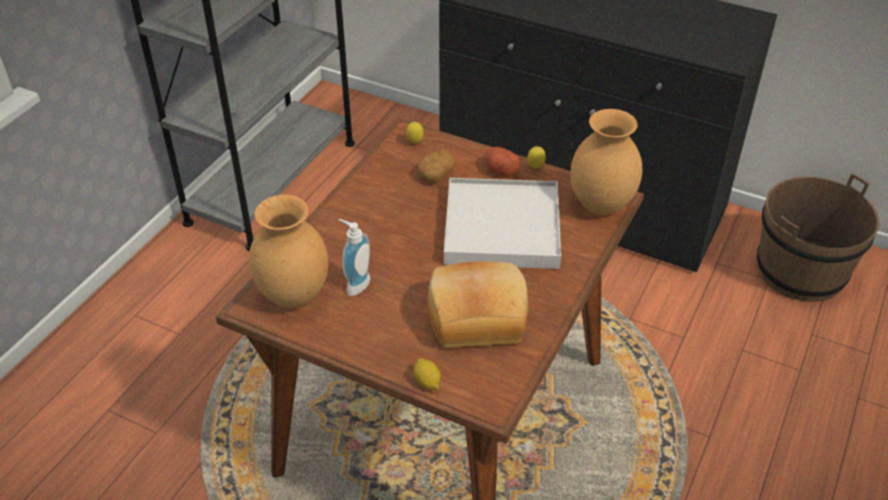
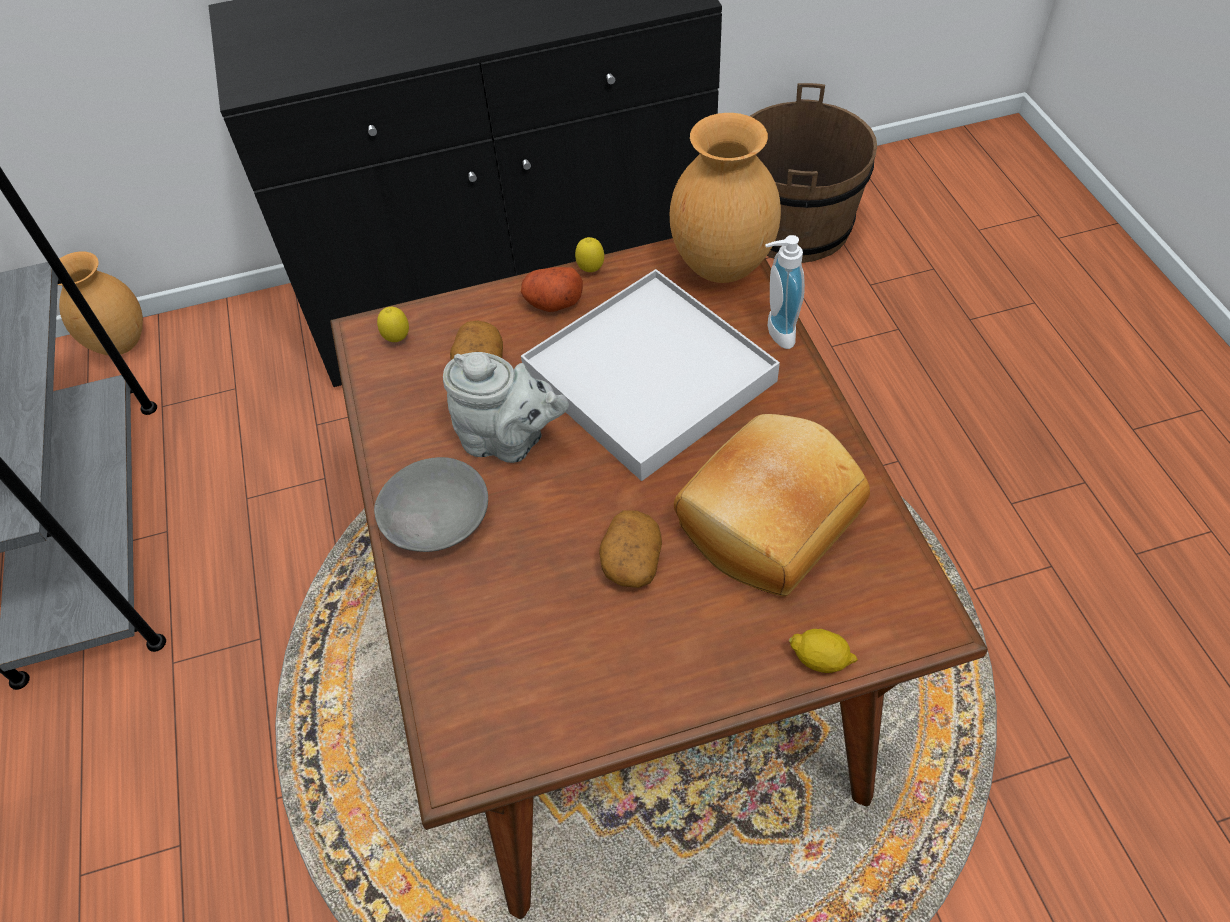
camera: 40 degrees left, 10 degrees up
(293, 297) = (503, 692): brown vase -> brown vase (121, 345)
(345, 219) = (435, 518): none -> grey bowl
(355, 284) = (564, 601): soap dispenser -> soap dispenser (775, 333)
(400, 289) = (631, 560): none -> potato
(409, 211) = (509, 441): none -> grey teapot

